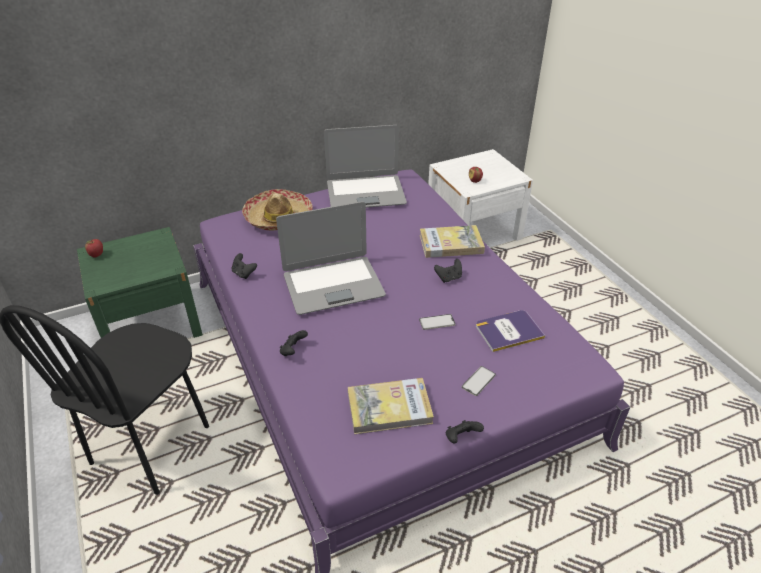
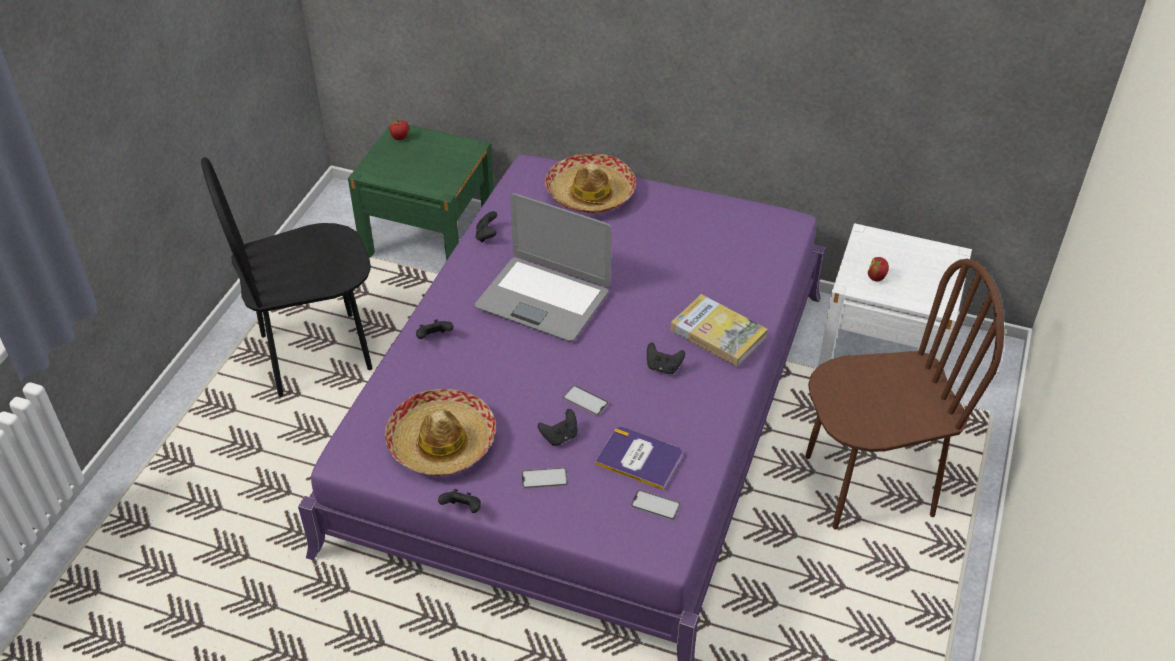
camera: 45 degrees right, 5 degrees up
(365, 193) = (711, 217): laptop -> none
(389, 408) = (442, 442): book -> hat
(452, 351) = (560, 436): none -> black game controller
(550, 293) = (868, 485): none -> brown chair
(553, 348) = (655, 505): none -> phone

